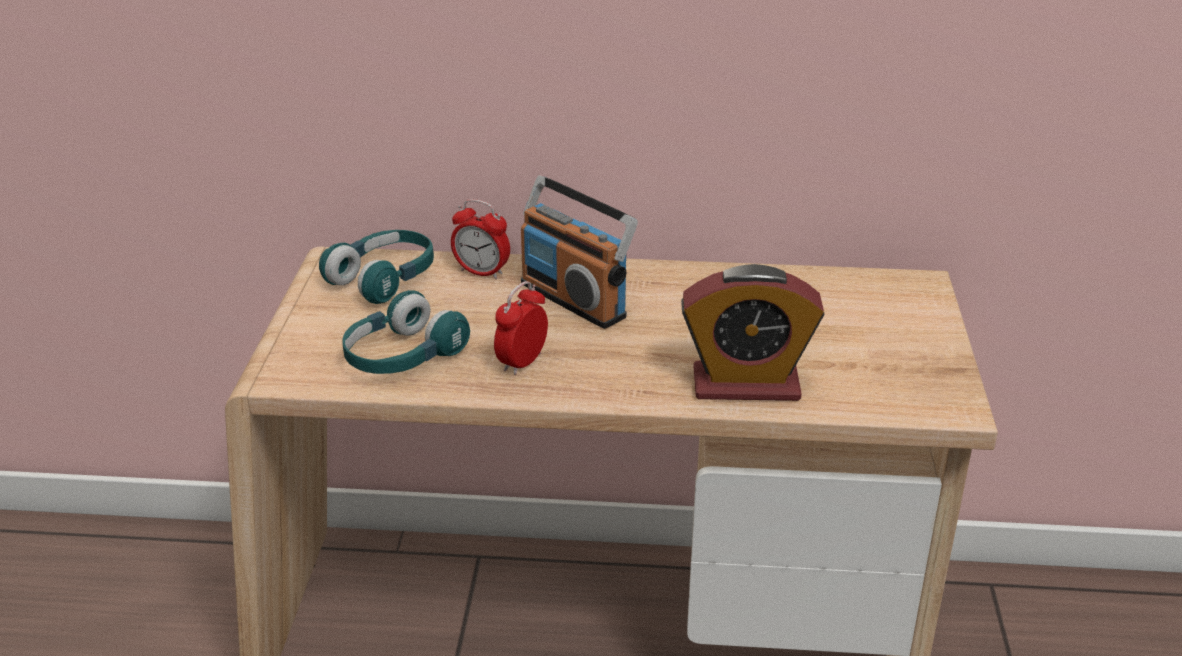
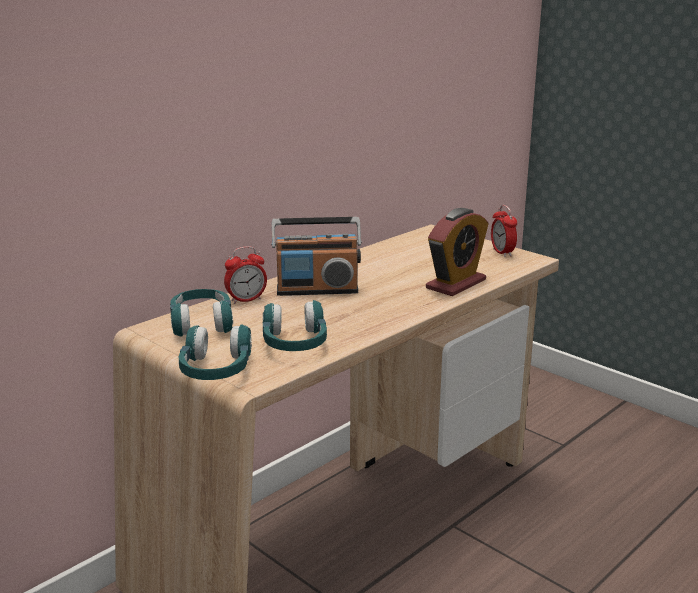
camera: 50 degrees left, 10 degrees down
(280, 343) = (215, 370): none -> turquoise headphones
(522, 362) = (354, 319): alarm clock -> alarm clock (502, 253)

